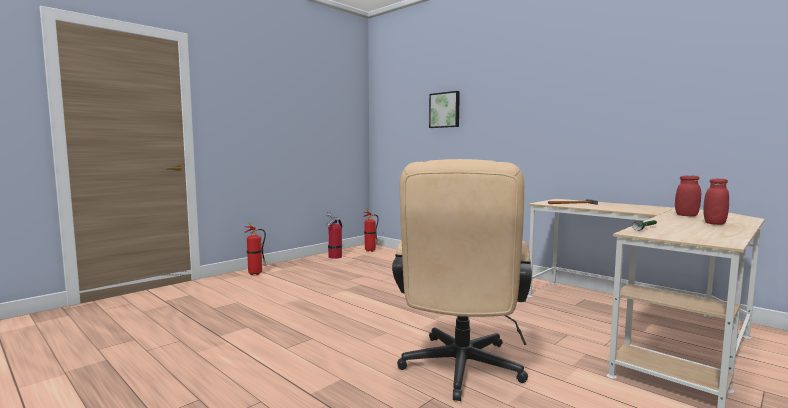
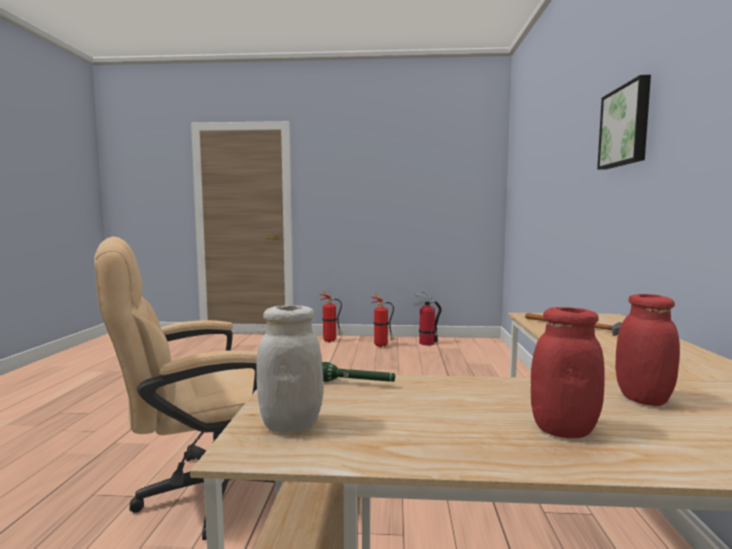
camera: 50 degrees right, 0 degrees up
(371, 250) = (478, 346): fire extinguisher -> fire extinguisher (382, 346)
(445, 110) = (546, 164): picture -> picture (626, 126)
(698, 238) = (291, 425): none -> white jar

